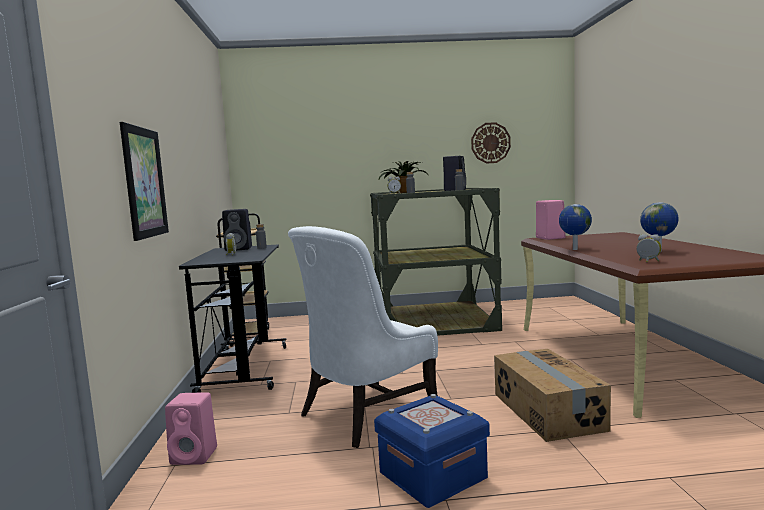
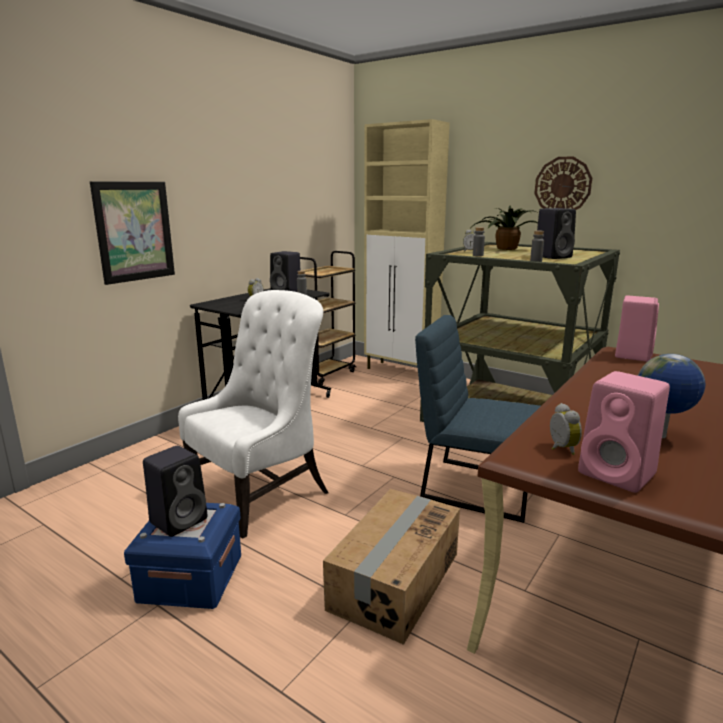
camera: 40 degrees right, 10 degrees up
(195, 456) = (122, 469): pink speaker -> pink speaker (619, 474)
(308, 319) = (401, 371): none -> beige cabinet
(366, 414) = (260, 492): white chair -> white chair turned 135 degrees clockwise
(426, 414) = (180, 520): none -> black speaker
(490, 143) = (672, 184): wall clock -> wall clock (562, 186)
(491, 357) = (476, 487): none -> blue chair
(574, 249) = (572, 388): globe -> none

